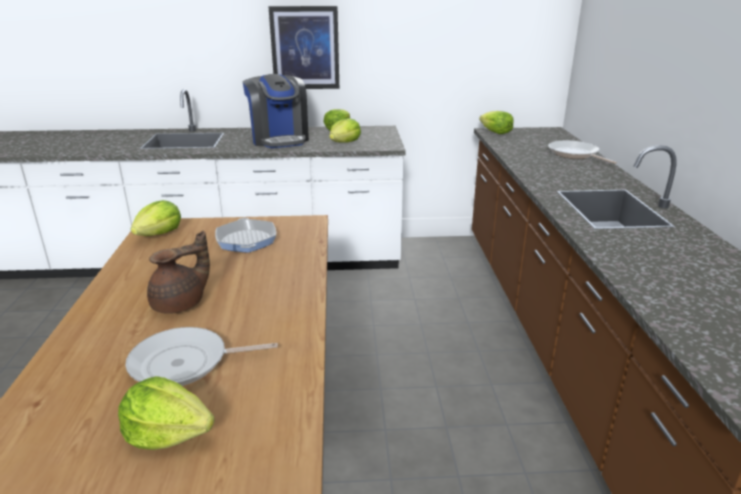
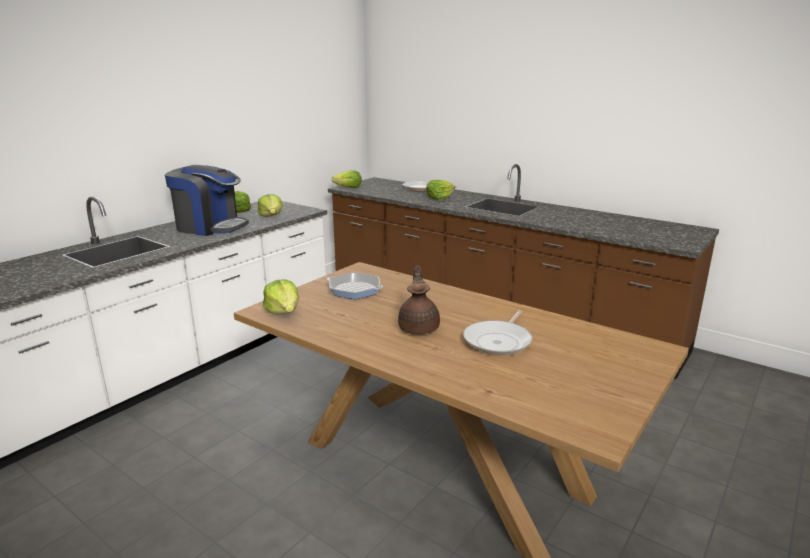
camera: 50 degrees left, 5 degrees down
(168, 433) = (567, 359): lettuce -> lettuce (439, 198)
(305, 48) = (191, 139): picture -> none

